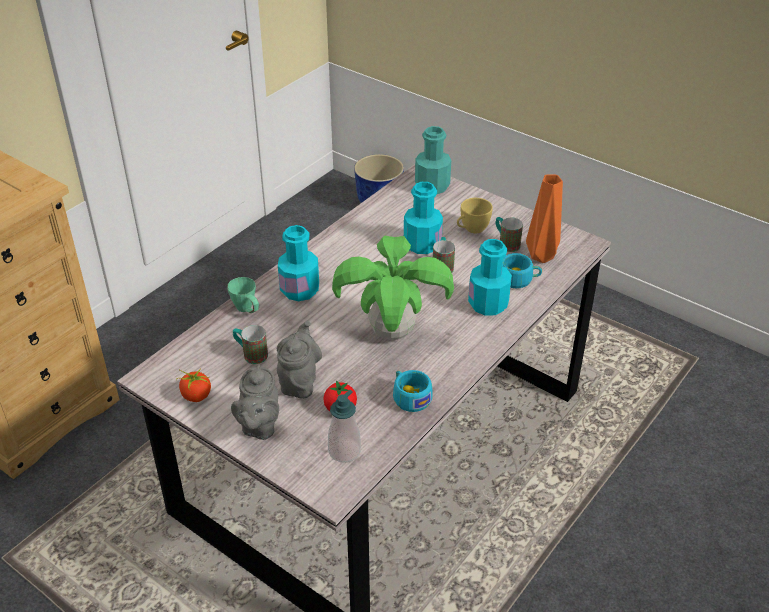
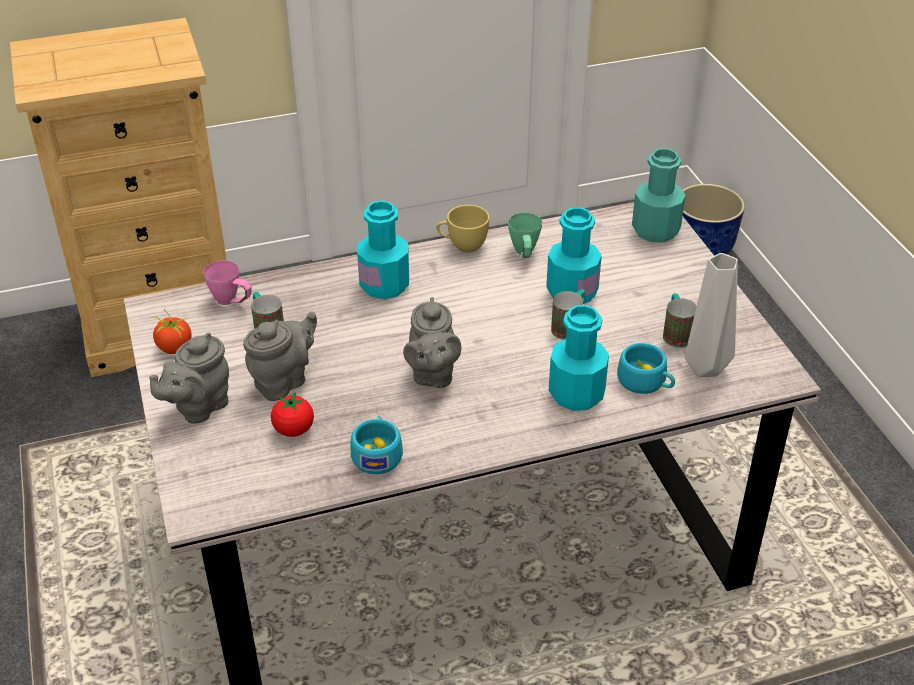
camera: 35 degrees right, 0 degrees up
(204, 347) = (232, 302): none -> pink mug
(247, 311) = (310, 284): green mug -> green mug (524, 255)
(344, 451) = (251, 475): soap dispenser -> none
(391, 332) = (432, 375): potted plant -> grey teapot
(471, 229) = (650, 299): yellow cup -> yellow cup (462, 245)
(540, 256) = (703, 366): orange vase -> grey vase

